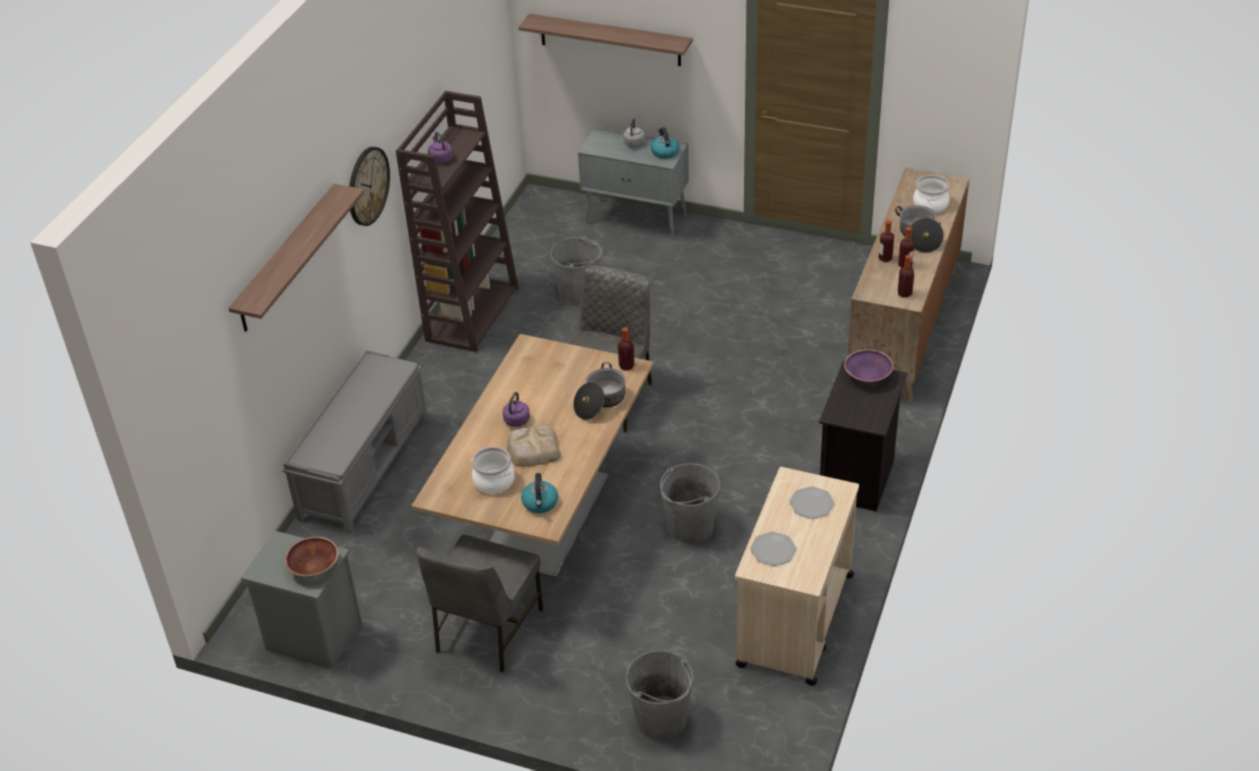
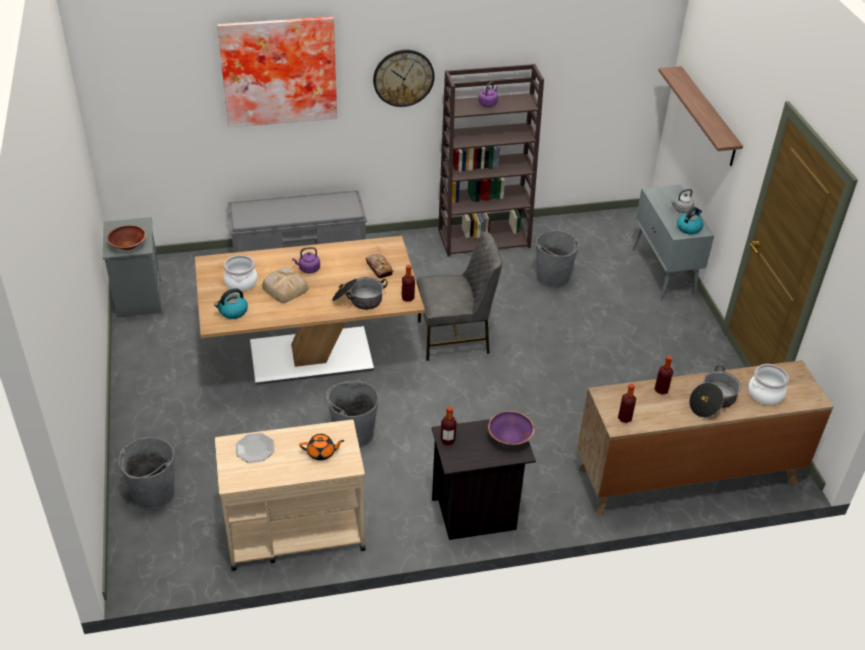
camera: 55 degrees right, 0 degrees up
(287, 259) = (279, 70): shelf -> picture
(486, 631) = (187, 371): grey chair -> none
(561, 369) = (379, 268): none -> bread
(811, 503) = (321, 453): plate -> orange teapot
(905, 265) = (663, 405): bottle -> bottle (447, 440)

